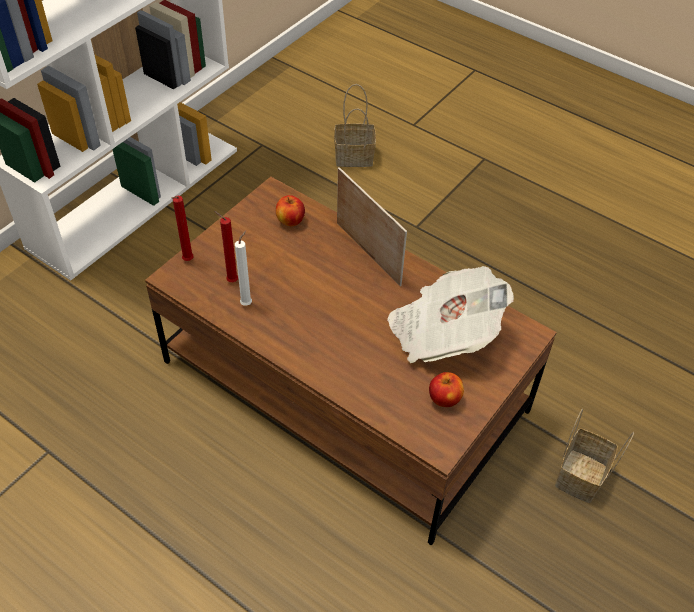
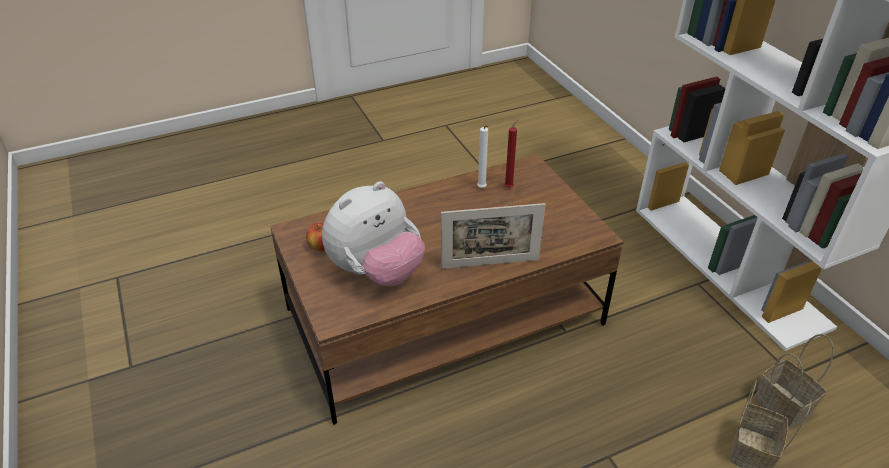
camera: 120 degrees right, 10 degrees down
(187, 261) = (543, 174): red candle -> none
(290, 221) = (556, 234): apple -> none
(443, 333) = (376, 272): newspaper -> plush toy
(581, 478) = (251, 424): basket -> basket (780, 404)

